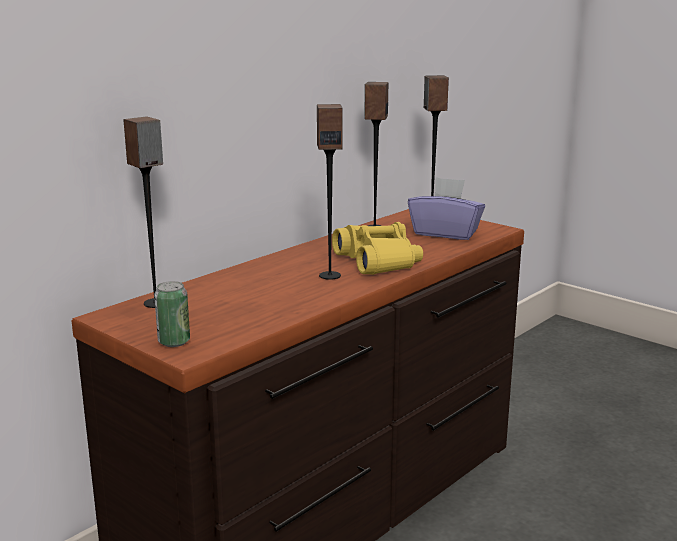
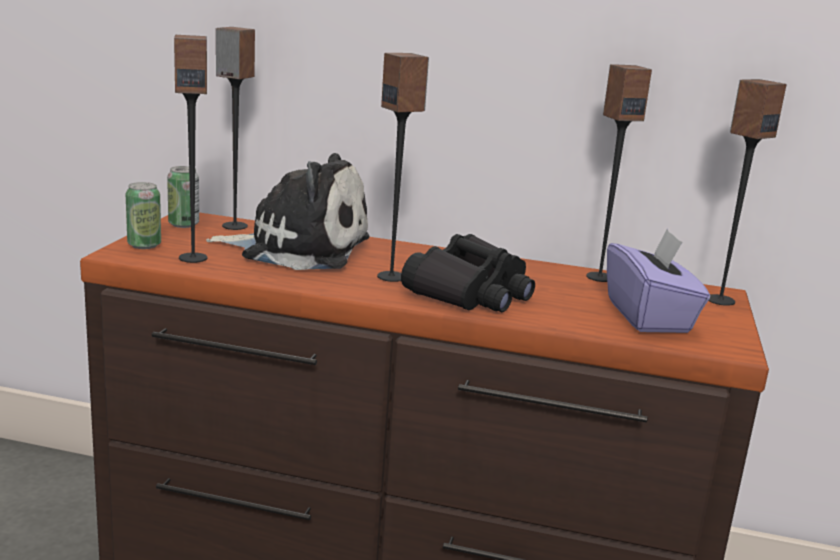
camera: 60 degrees right, 0 degrees up
(128, 320) = (183, 224): none -> can
(228, 328) = (193, 258): none -> speaker
(240, 291) = (298, 248): none -> plush toy
(378, 262) = (471, 293): yellow binoculars -> black binoculars

